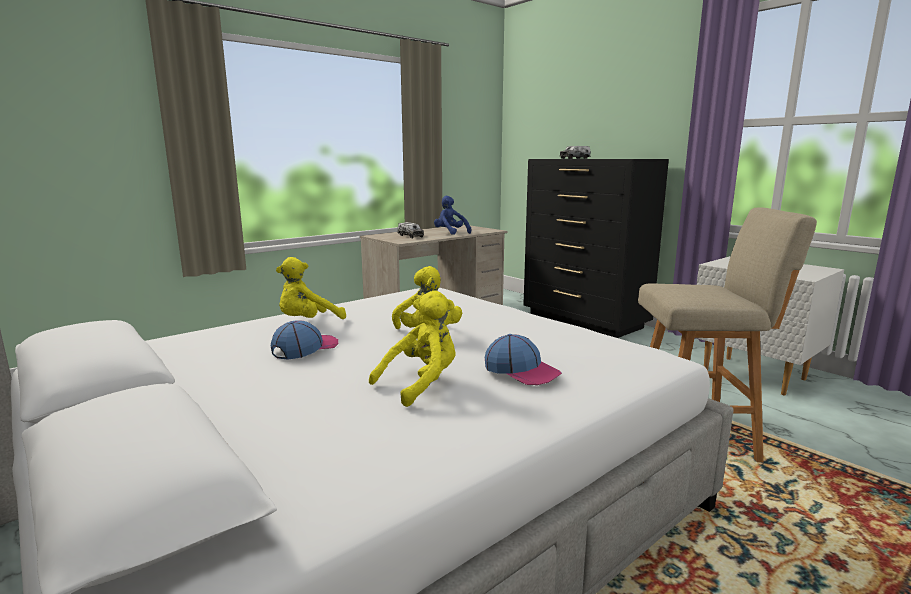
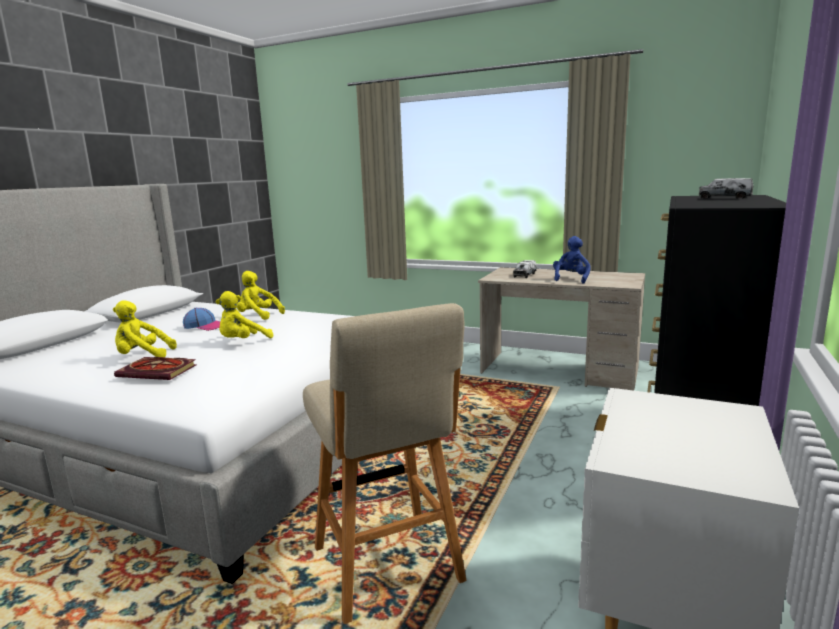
camera: 65 degrees right, 0 degrees up
(421, 384) = (142, 356): yellow plush toy -> yellow plush toy turned 150 degrees clockwise
(522, 371) = (159, 371): cap -> book

